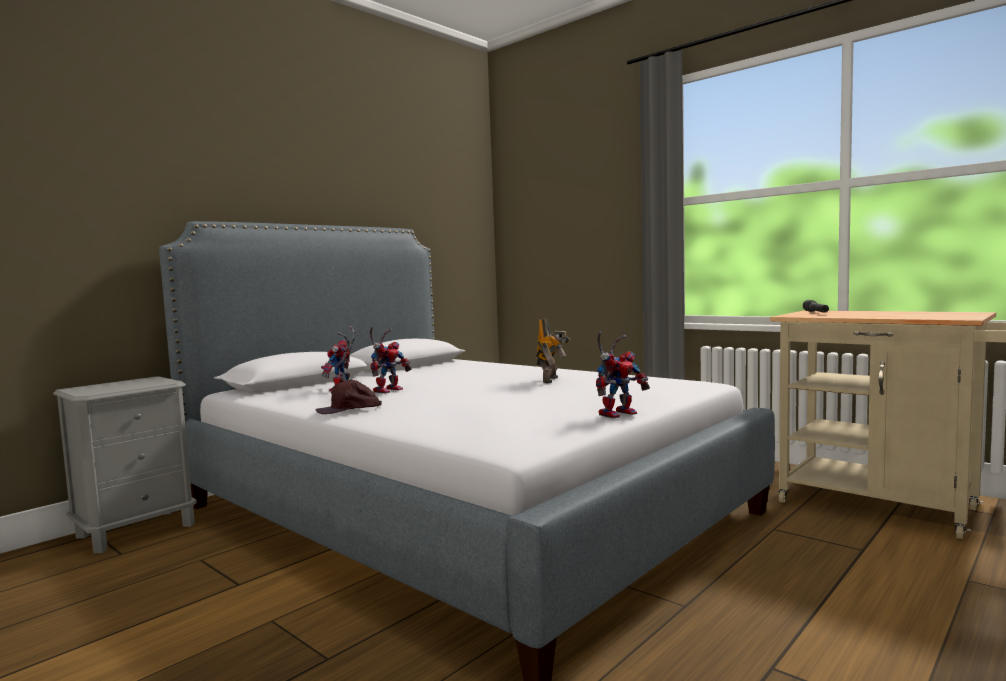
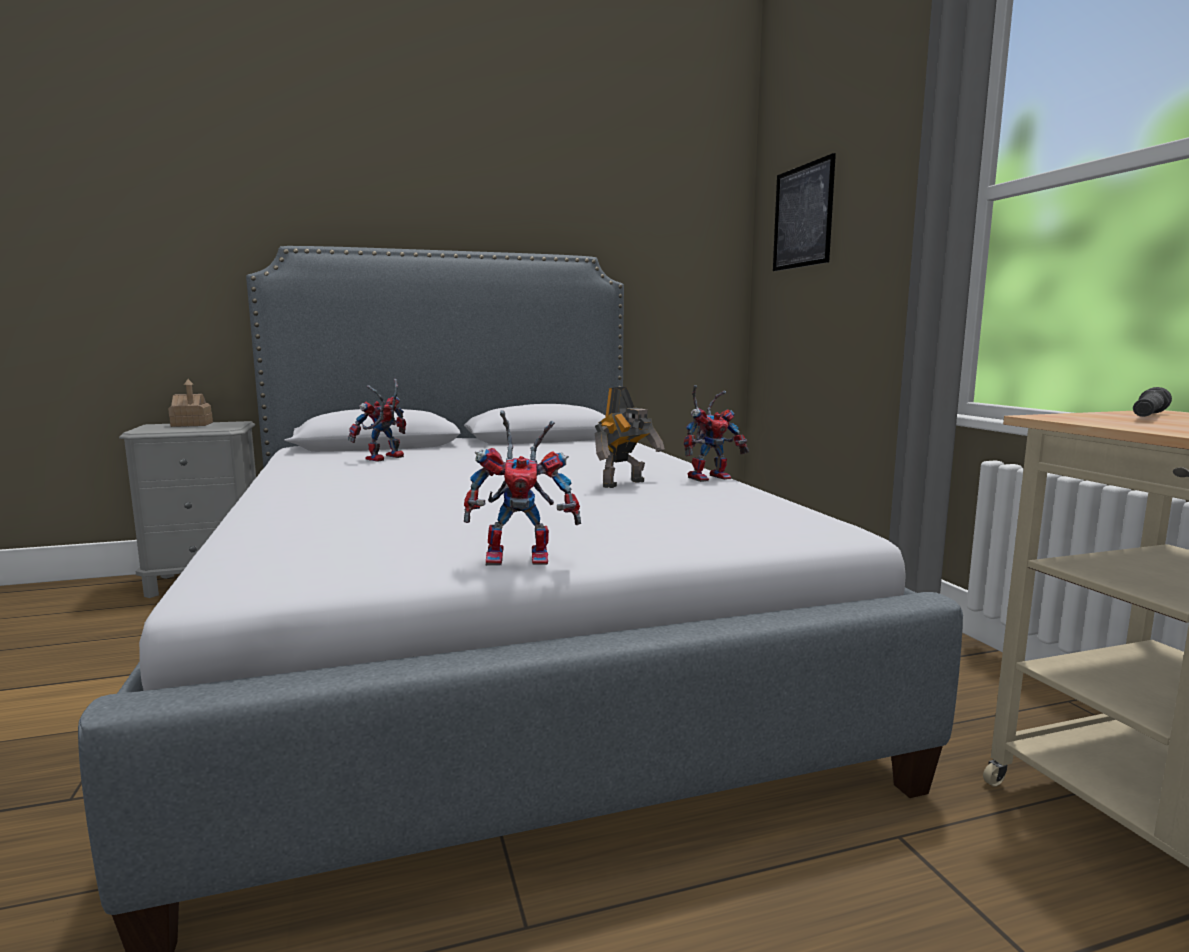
camera: 30 degrees right, 5 degrees up
(114, 384) = (192, 424): none -> toy house
(349, 409) = (296, 485): brown cap -> none
(388, 390) = (411, 468): toy robot -> toy robot (710, 477)
(541, 204) = (803, 216): none -> picture

